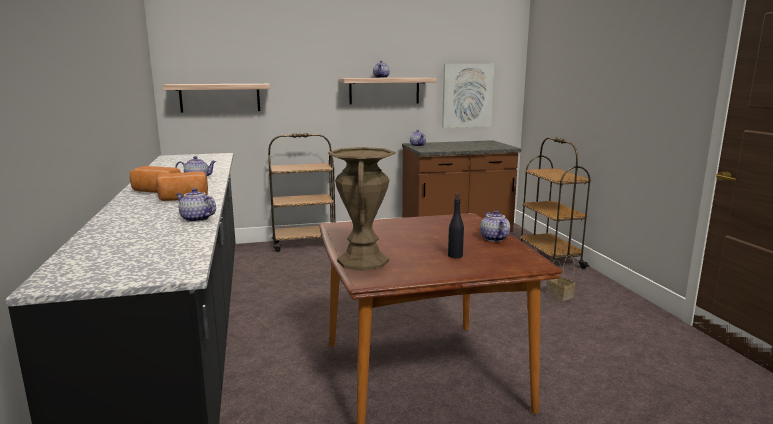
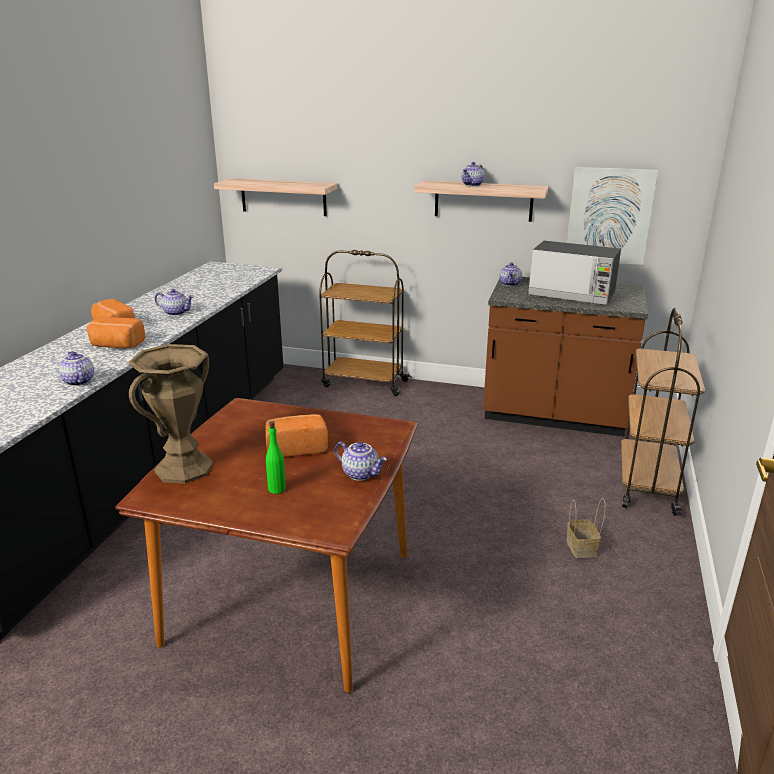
camera: 30 degrees right, 10 degrees up
(423, 236) = (296, 447): none -> bread
(455, 256) = (277, 489): black bottle -> green bottle
(464, 146) = (572, 295): none -> microwave
(493, 238) = (361, 474): teapot -> teapot turned 105 degrees clockwise

